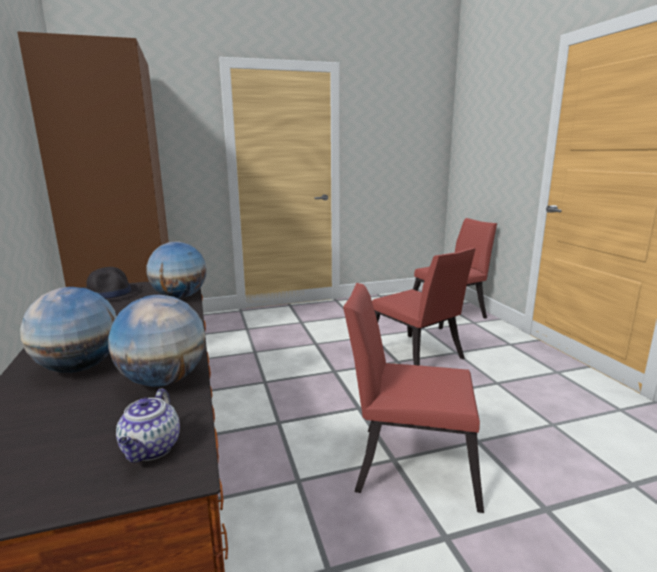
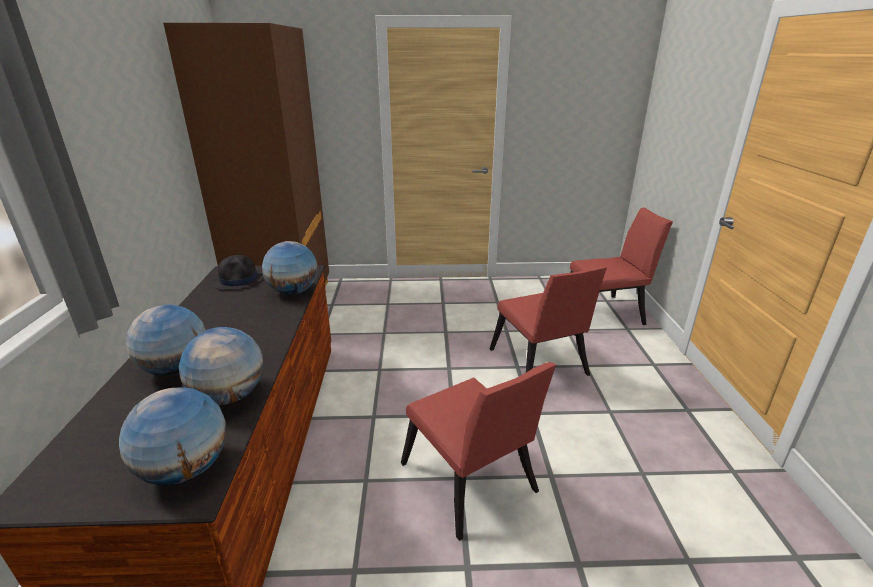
camera: 15 degrees right, 10 degrees up
(151, 449) = (186, 469): teapot -> globe
(408, 463) = (471, 484): red chair -> red chair turned 150 degrees counterclockwise

